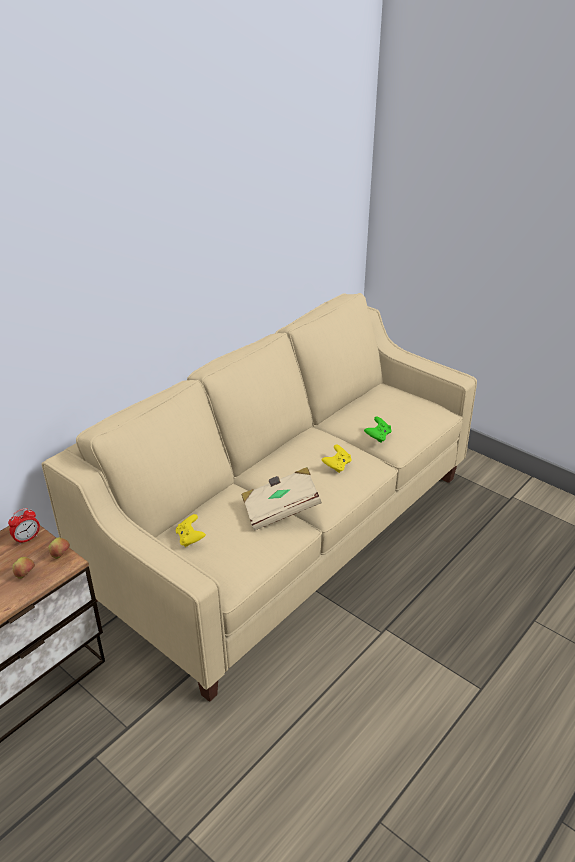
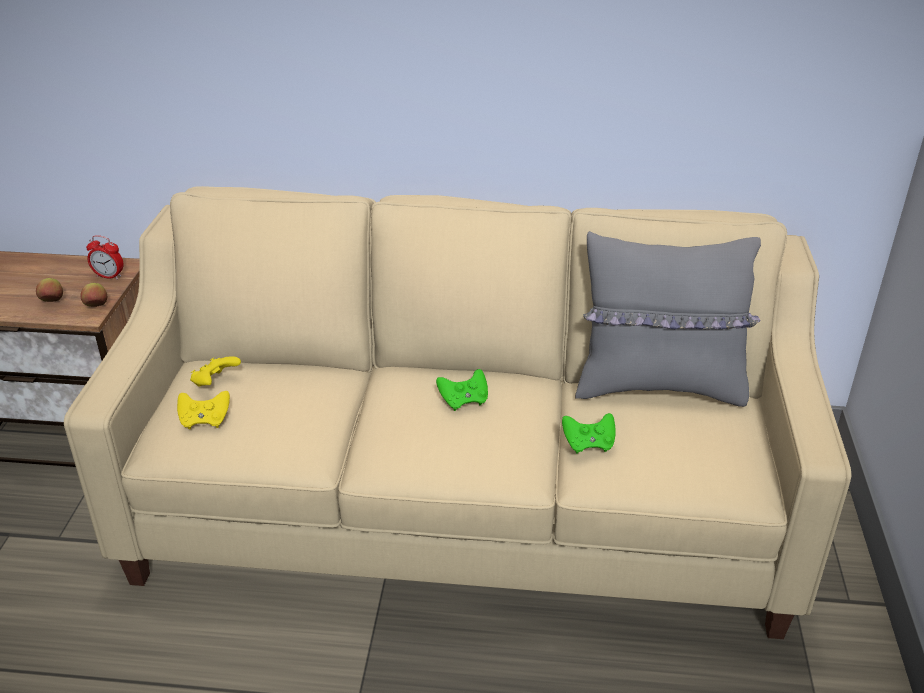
camera: 55 degrees right, 0 degrees up
(280, 510) = (325, 425): beige book -> none
(309, 457) = (464, 401): none -> green game controller
(337, 466) = (470, 434): yellow game controller -> yellow game controller (205, 421)
(353, 400) = (659, 386): none -> grey pillow

